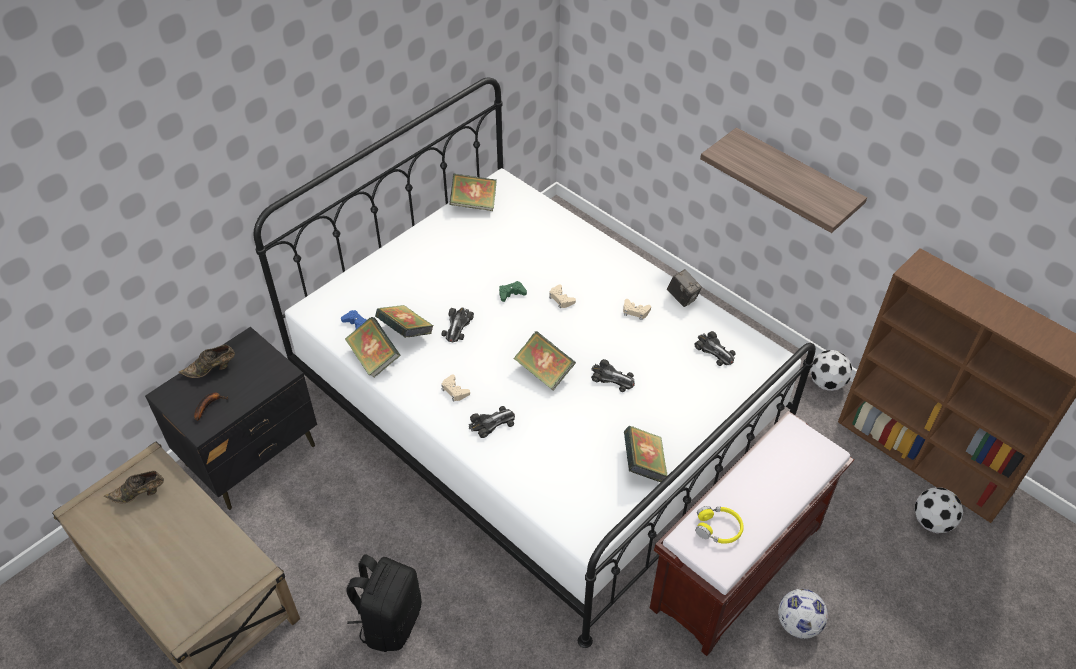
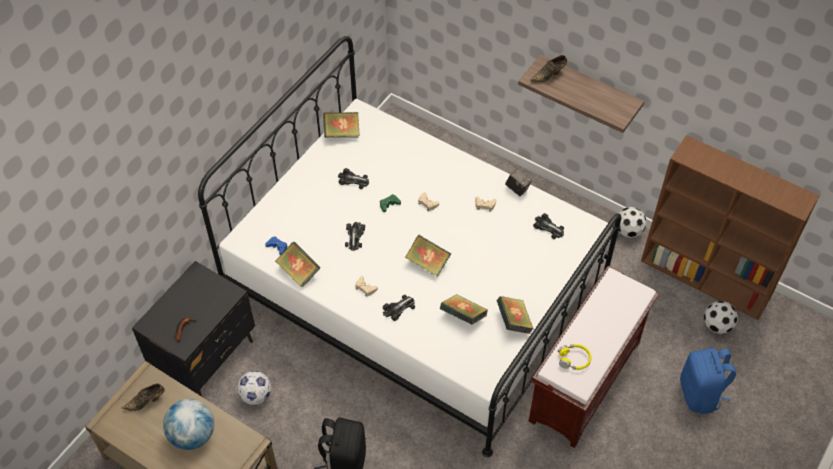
camera: 10 degrees left, 5 degrees up
(183, 547) = (192, 435): none -> globe
(212, 369) = (176, 299): brown shoe -> brown shoe (549, 76)
(405, 332) = (317, 247): book -> book (463, 316)
(612, 378) = (478, 260): toy car -> toy car (353, 180)
(798, 624) = (634, 415): football -> football (256, 395)
(897, 611) = (700, 394): none -> blue backpack

